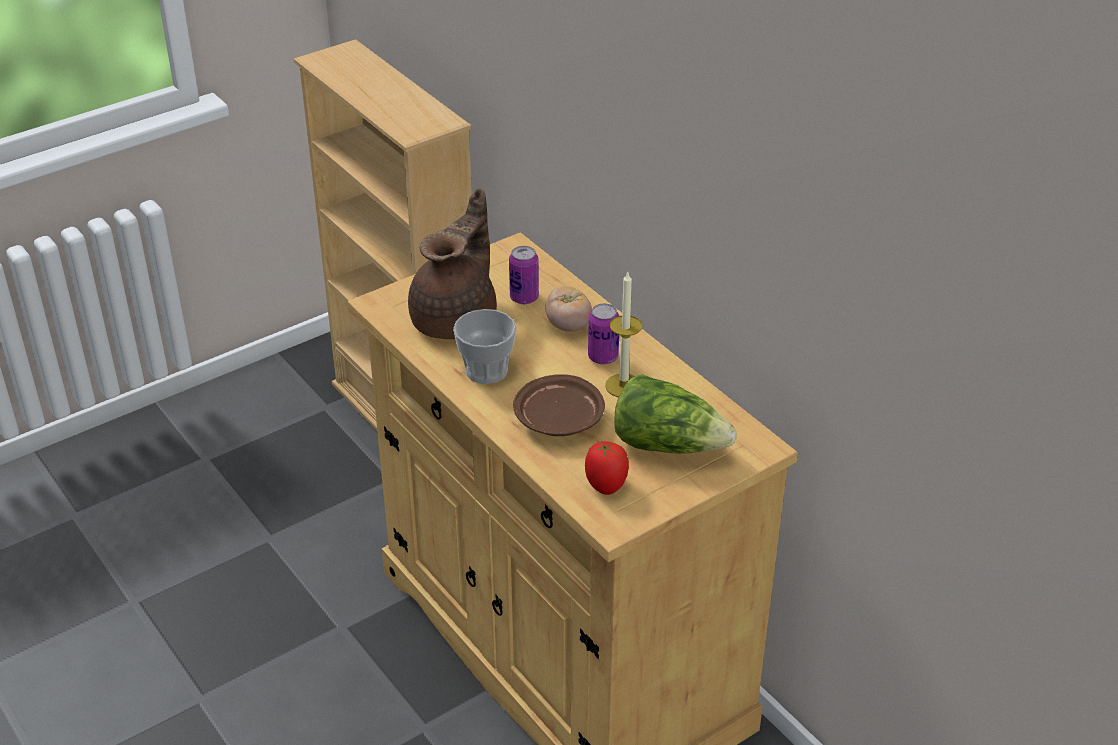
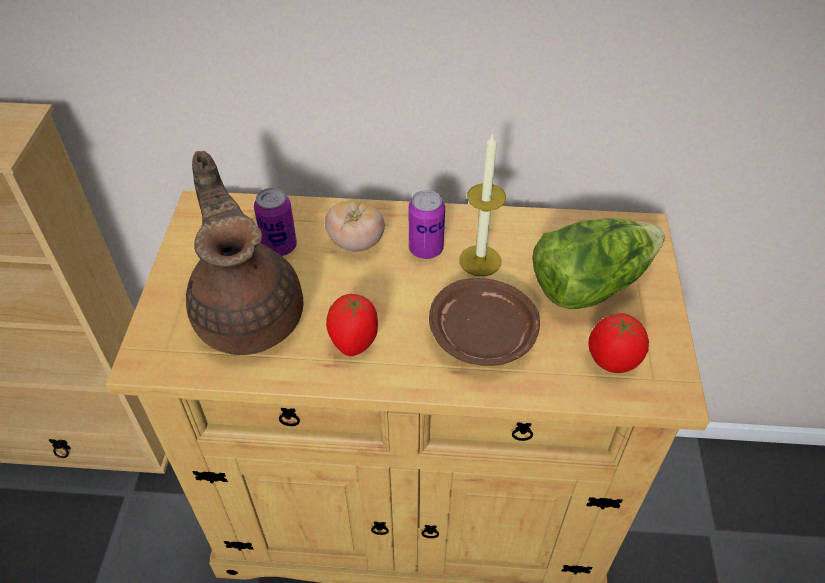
camera: 50 degrees left, 10 degrees up
(486, 371) = (354, 342): cup -> tomato

